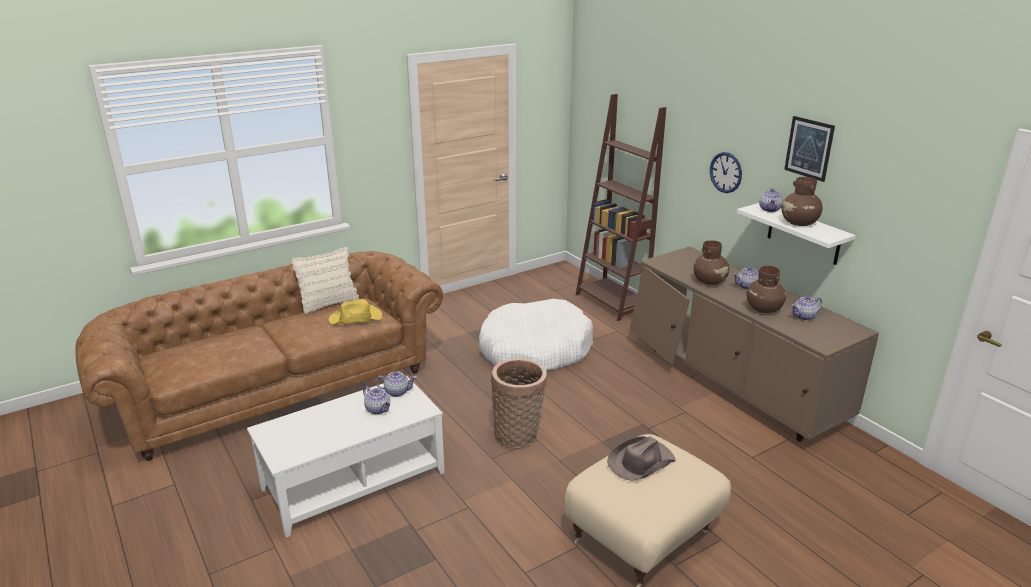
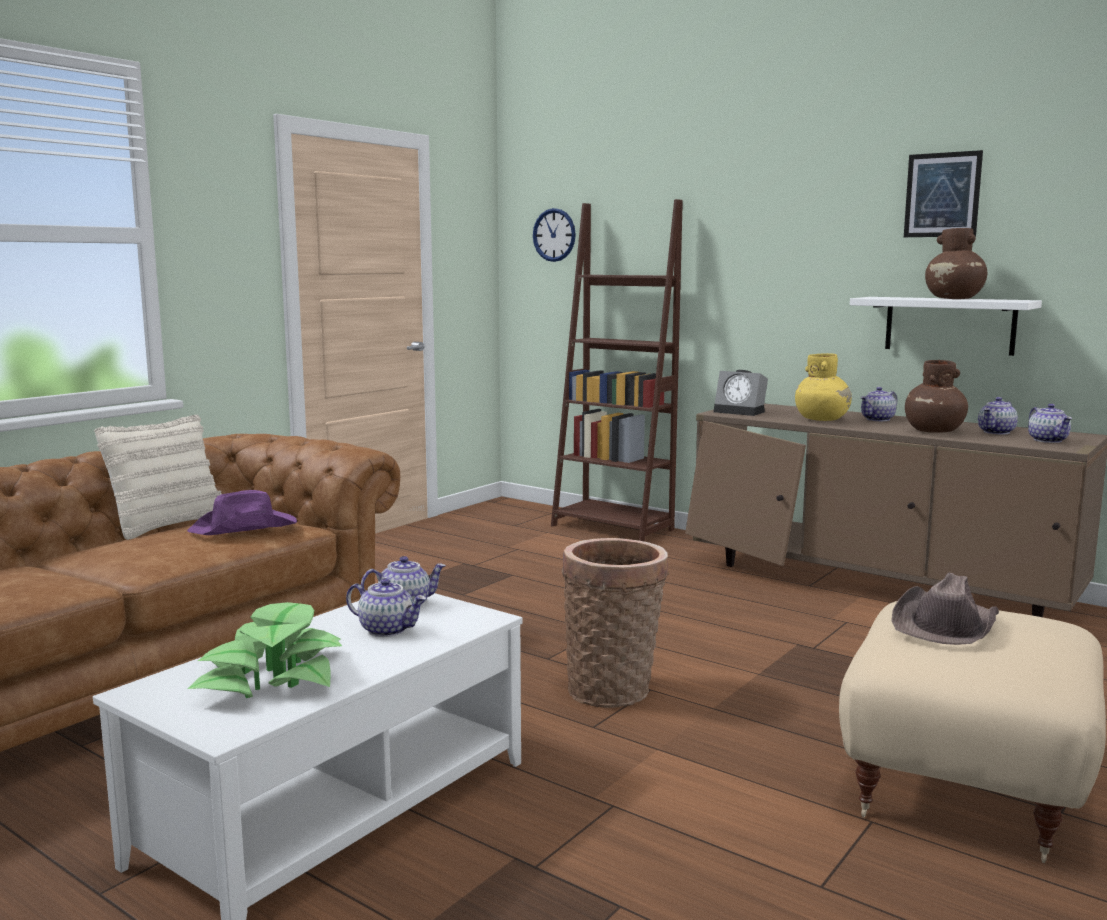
camera: 20 degrees left, 15 degrees down
(315, 431) = (271, 677): none -> potted plant
(356, 318) = (244, 528): yellow hat -> purple hat
(535, 350) = (543, 587): white dog bed -> none
(670, 262) = (741, 412): none -> alarm clock
(710, 281) = (822, 420): brown vase -> yellow vase
(726, 172) = (798, 271): wall clock -> wall clock (554, 235)
(770, 209) = (893, 297): teapot -> teapot (1048, 440)

